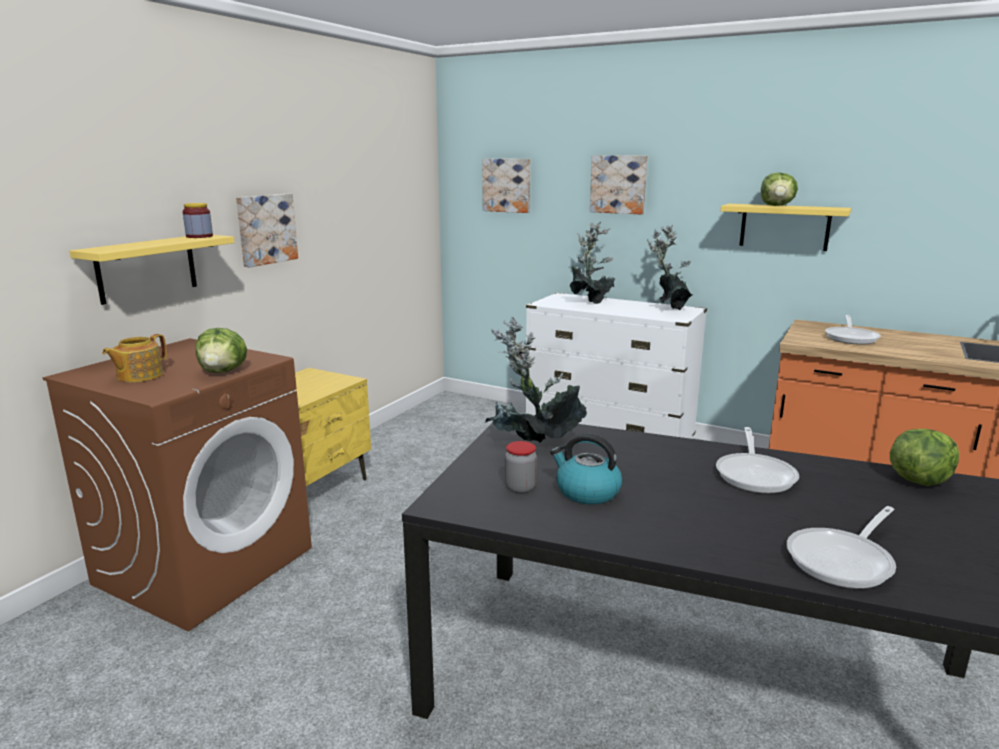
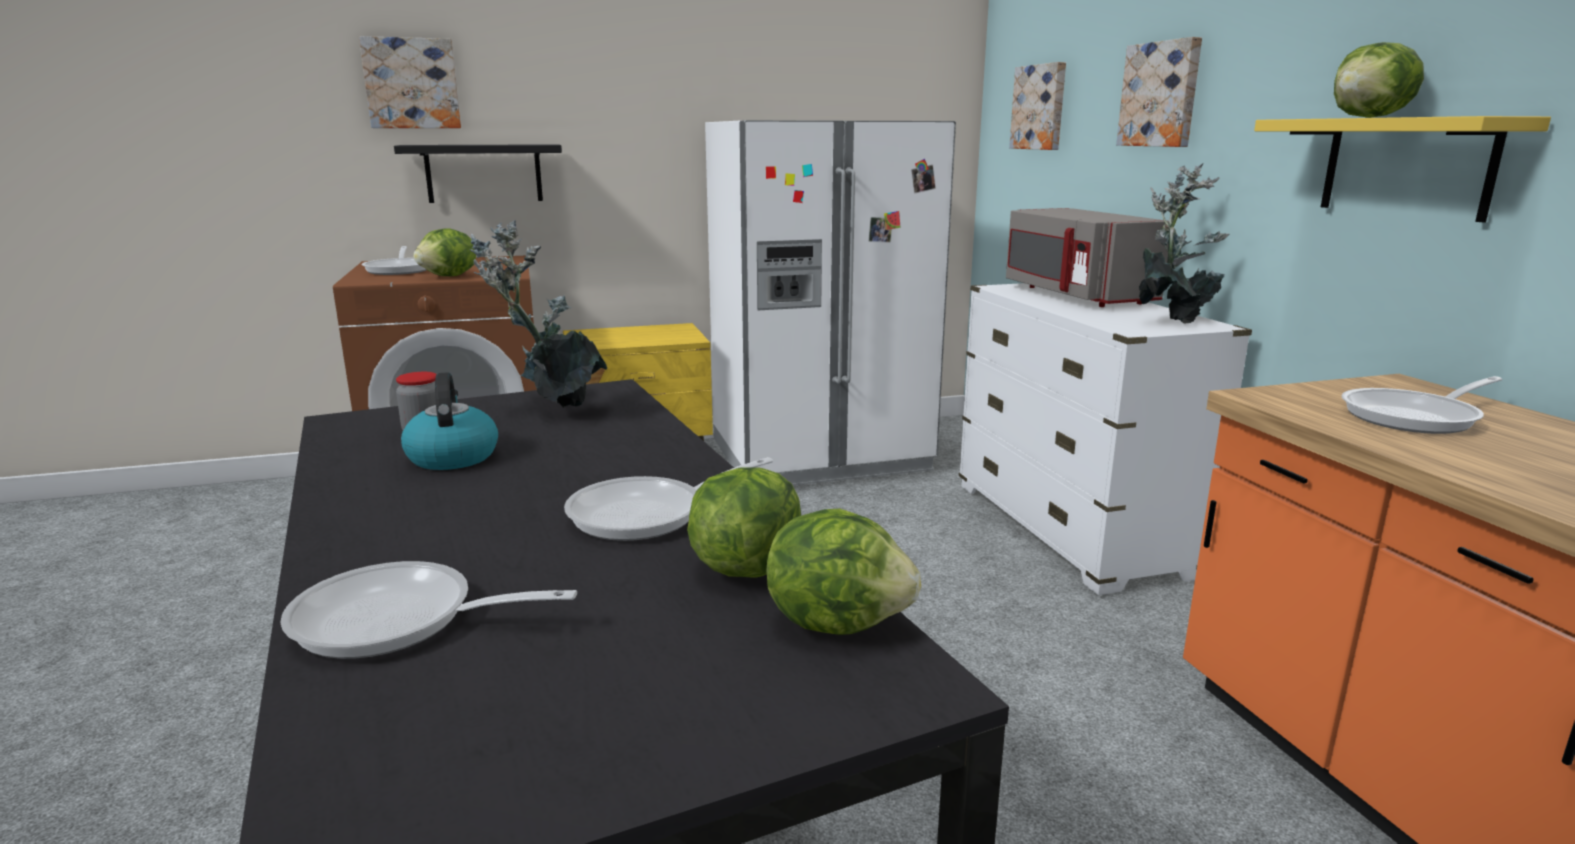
camera: 45 degrees right, 0 degrees up
(139, 376) = (400, 269): teapot -> frying pan
(147, 268) = (484, 173): yellow shelf -> black shelf
(199, 236) = (536, 144): jar -> none
(265, 229) = (646, 147): picture -> picture (412, 84)
(416, 443) = (819, 456): none -> white fridge
(590, 302) = (1074, 295): potted plant -> grey microwave
(845, 476) = (746, 566): none -> lettuce

